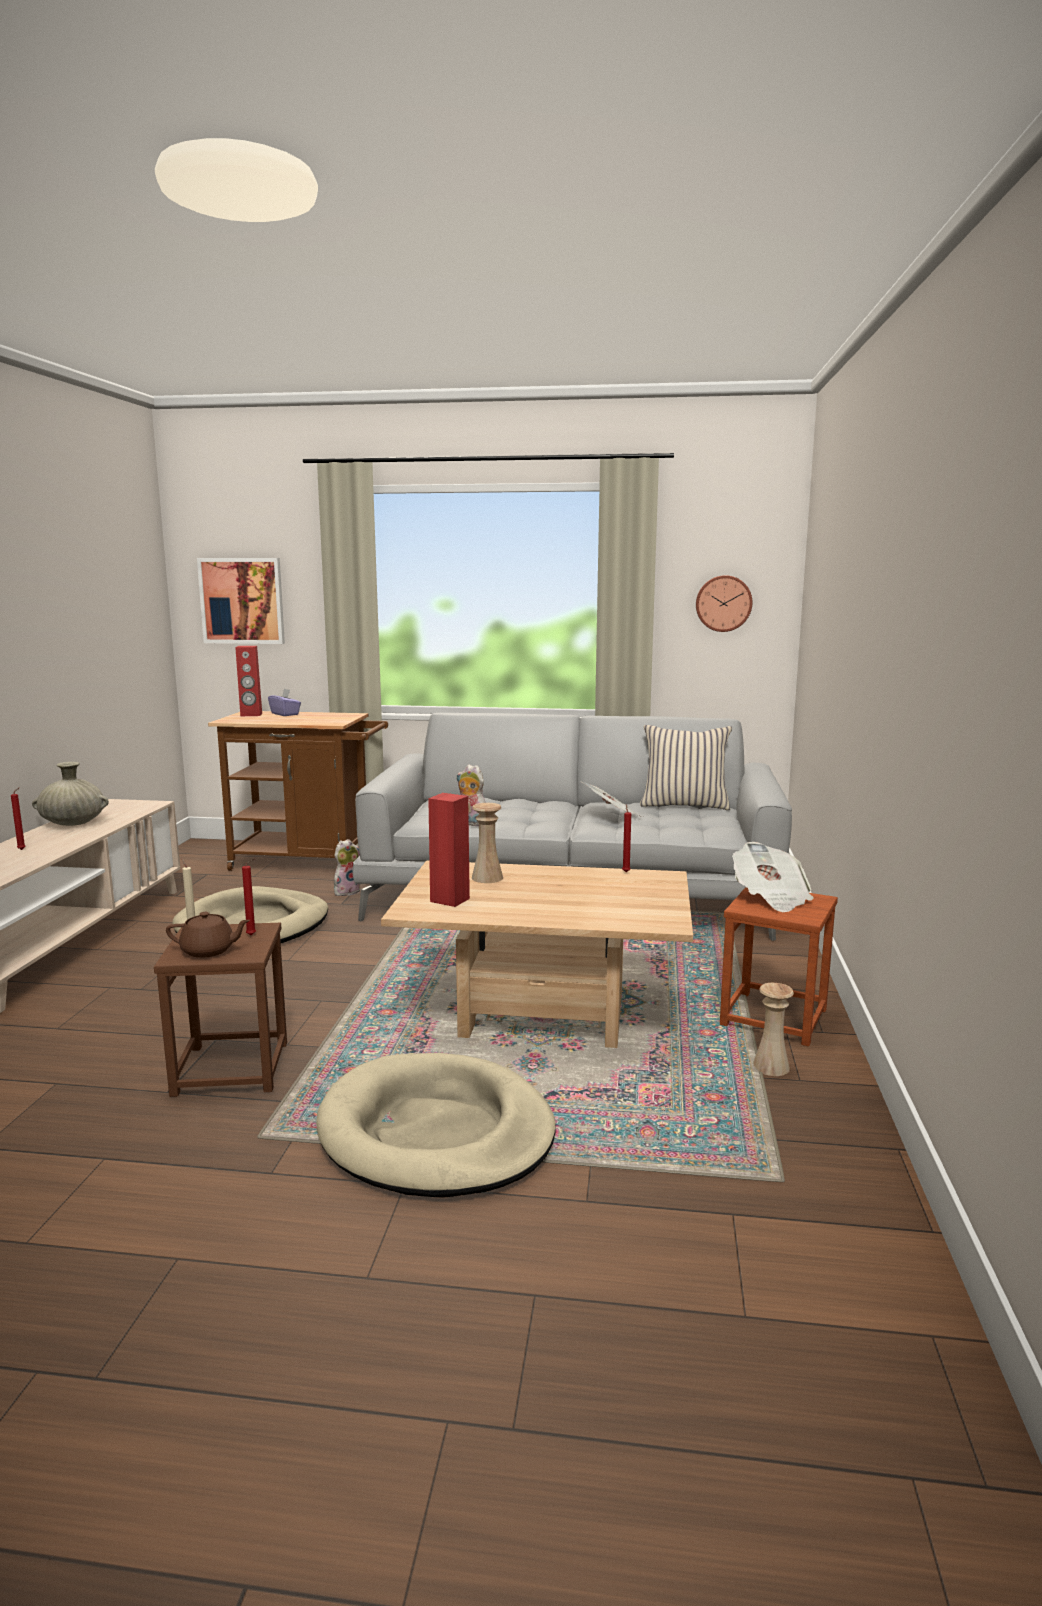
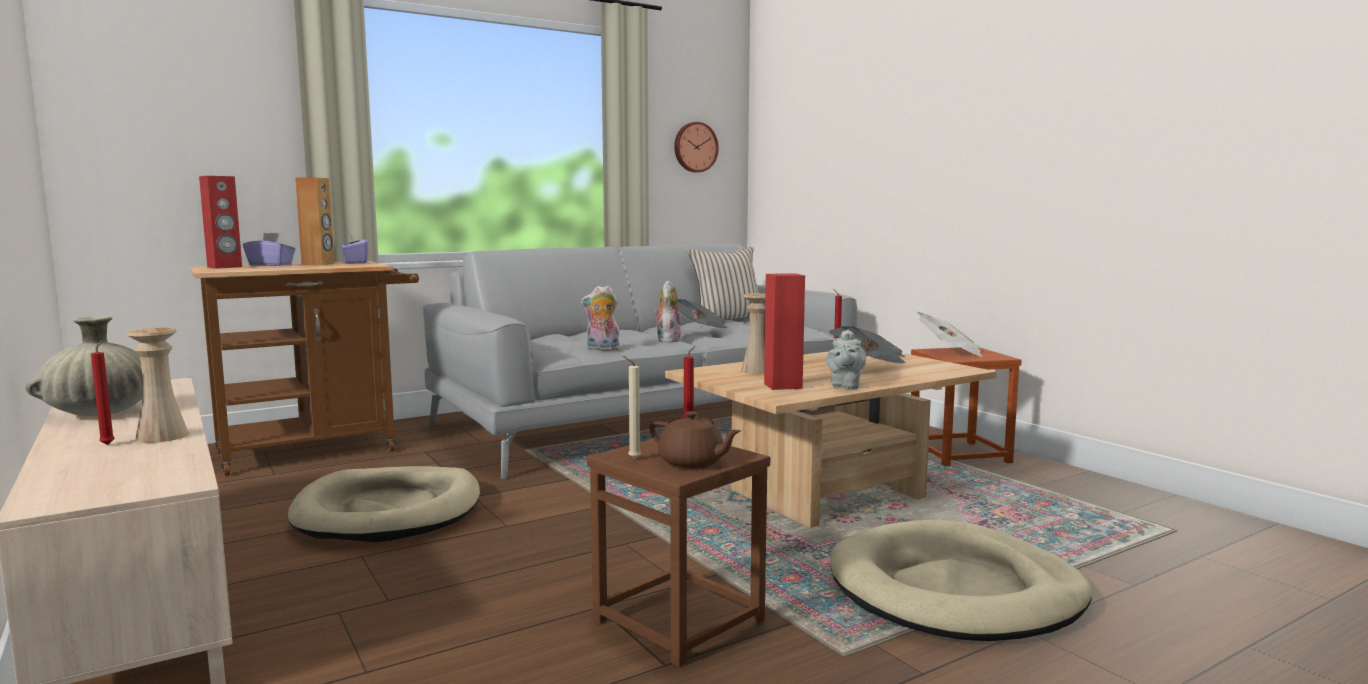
camera: 40 degrees left, 5 degrees down
(209, 951) = (692, 463): brown teapot -> brown teapot turned 75 degrees clockwise
(242, 601) = (168, 123): picture -> none
(313, 716) = (318, 264): none -> brown speaker
(343, 716) = (355, 262): none -> purple tissue box
(347, 891) = (429, 461): plush toy -> plush toy (667, 340)
(494, 913) = (845, 386): none -> grey teapot
(593, 897) = (870, 366): none -> newspaper
(771, 1066) = (1023, 479): beige vase -> beige vase (162, 436)

